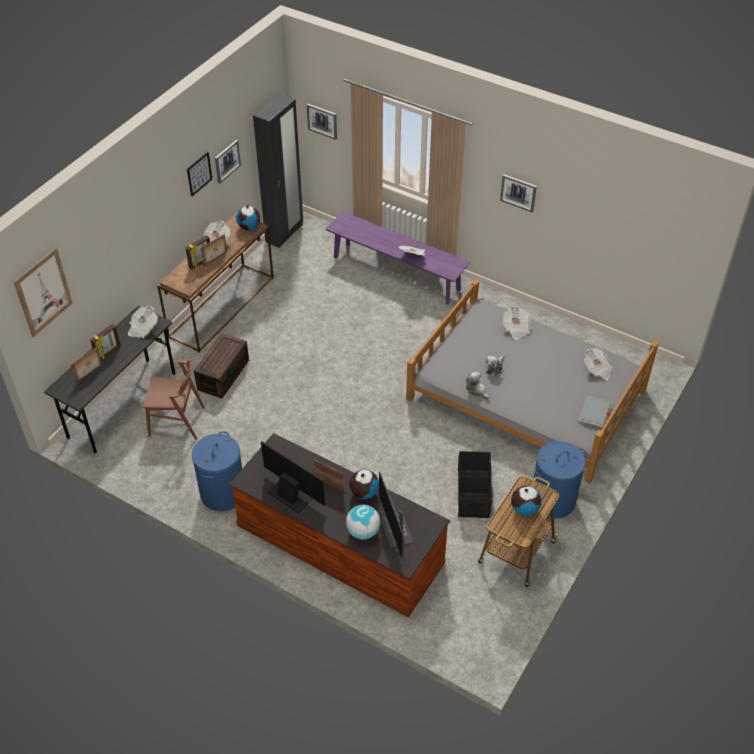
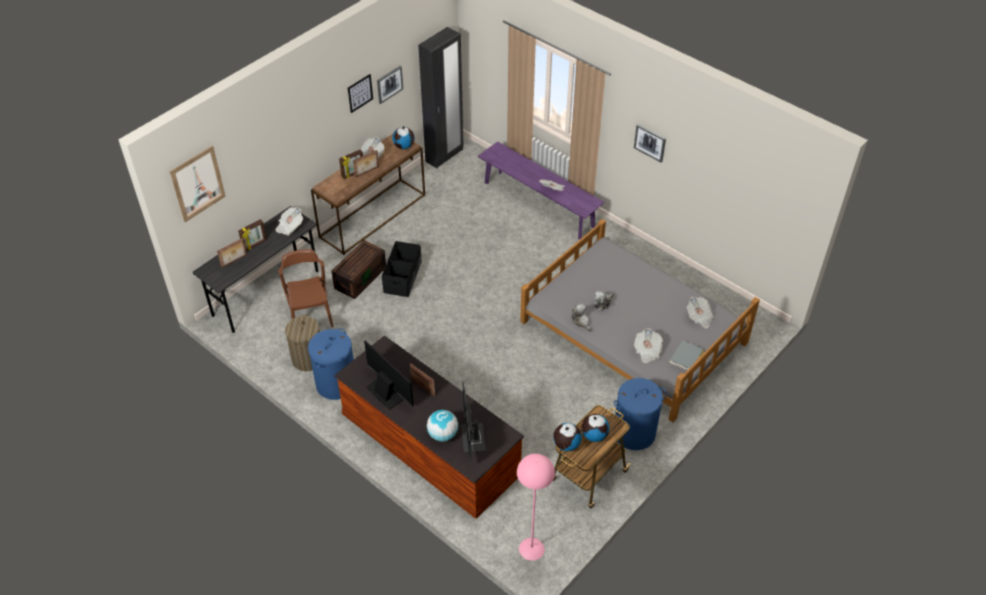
camera: 10 degrees right, 0 degrees up
(177, 421) = (310, 314): brown chair -> brown chair turned 120 degrees counterclockwise
(185, 470) = (308, 359): none -> laundry basket
(322, 121) = (485, 56): picture -> none
(364, 493) = (452, 400): globe -> globe (566, 444)
(473, 493) = (562, 416): black storage box -> black storage box (403, 277)
(474, 640) = (531, 549): none -> pink floor lamp
(516, 329) = (632, 269): newspaper -> newspaper (647, 351)

